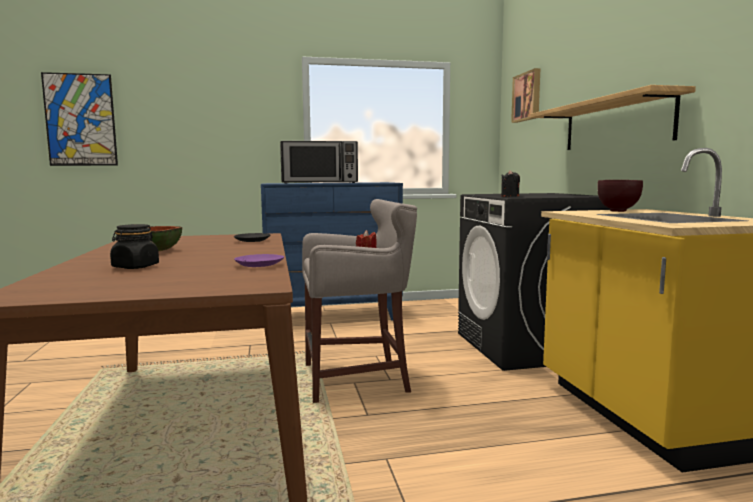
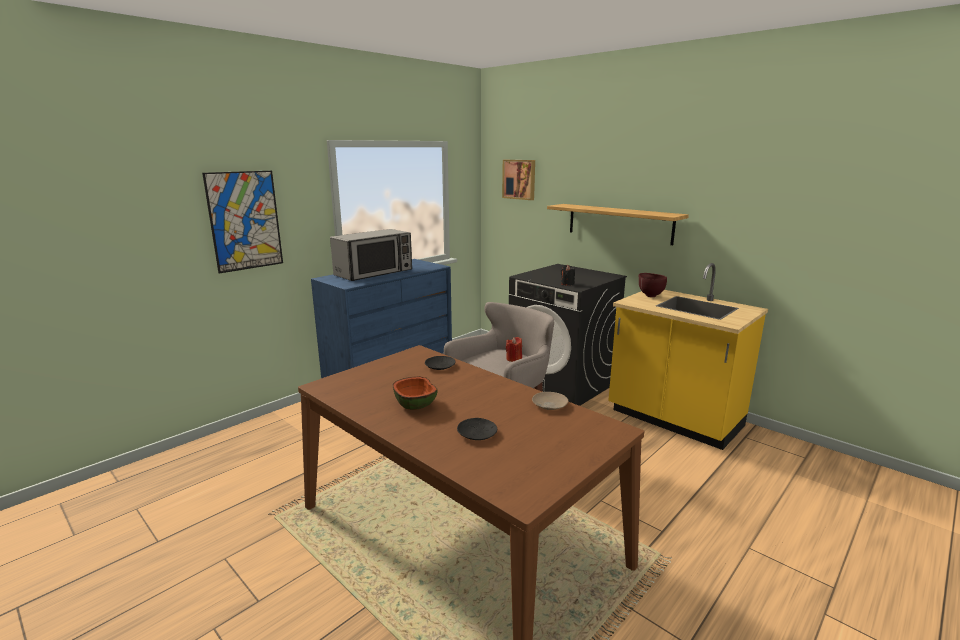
camera: 35 degrees left, 10 degrees up
(80, 120) = (80, 232): picture -> picture (245, 221)
(135, 267) = (477, 433): black jar -> black plate
(259, 265) = (549, 405): purple plate -> beige plate

